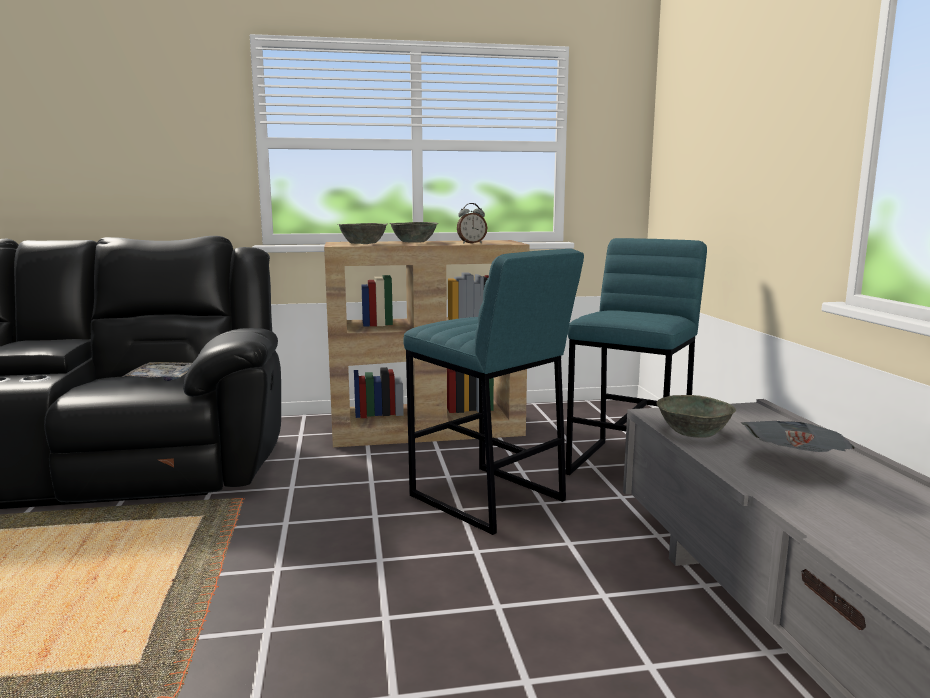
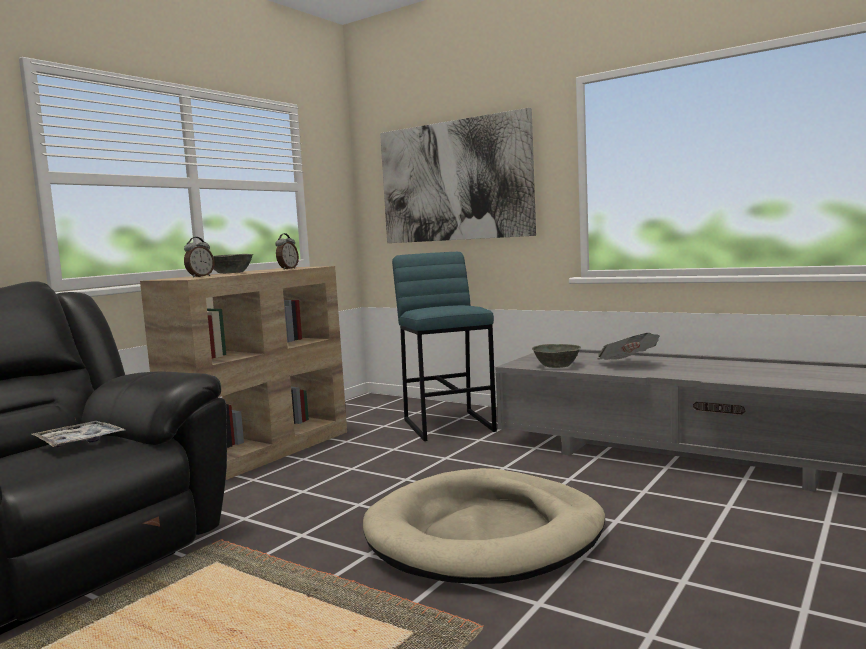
camera: 45 degrees left, 5 degrees down
(364, 243) = (200, 276): grey bowl -> alarm clock
(384, 608) = (485, 534): none -> beige dog bed
(490, 499) = (410, 468): turquoise stool -> none
(732, 139) = (455, 181): none -> picture

